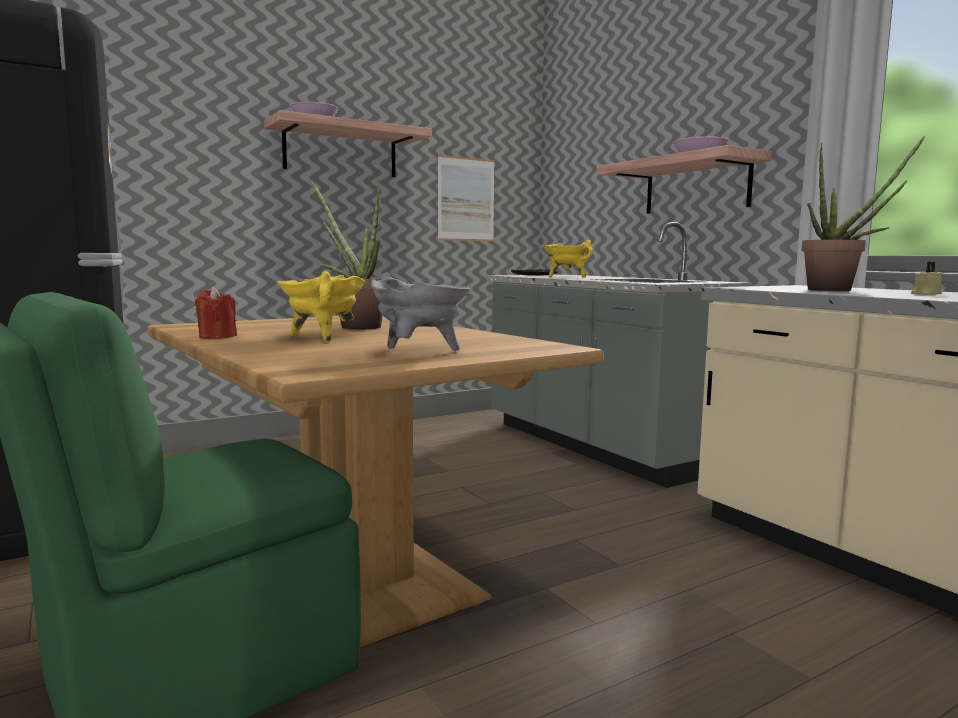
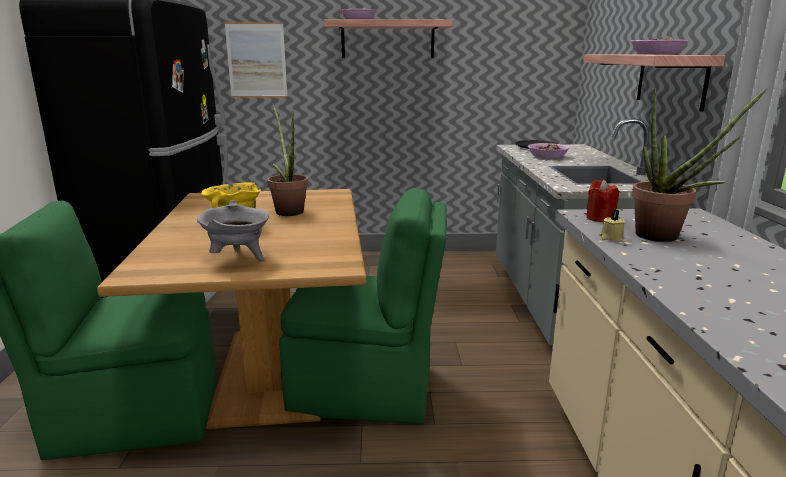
camera: 30 degrees right, 10 degrees up
(217, 337) = (185, 217): red candle -> red candle (600, 218)
(466, 199) = (500, 72): picture -> picture (256, 60)
(504, 556) = (366, 390): none -> green chair
(566, 277) = (548, 156): yellow cooking pot -> bowl
(925, 294) = (719, 265): beige candle -> beige candle (611, 238)

